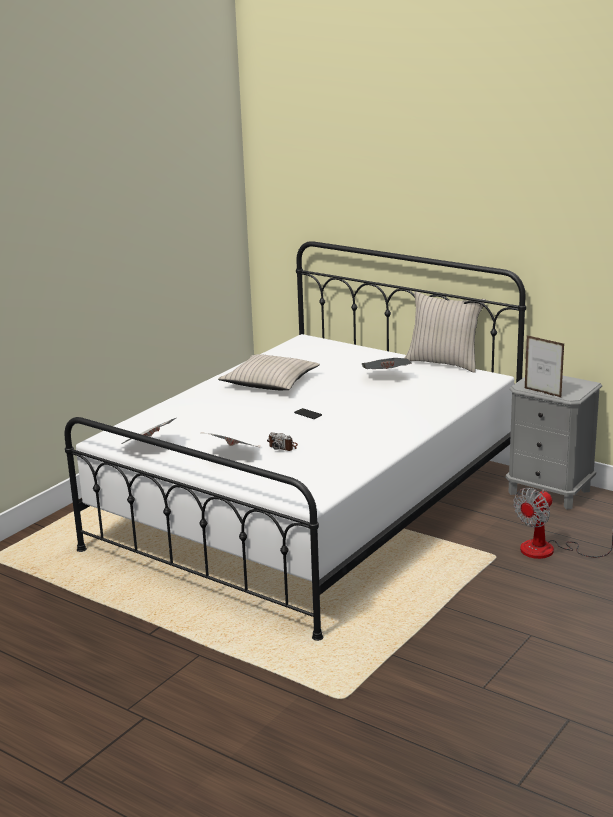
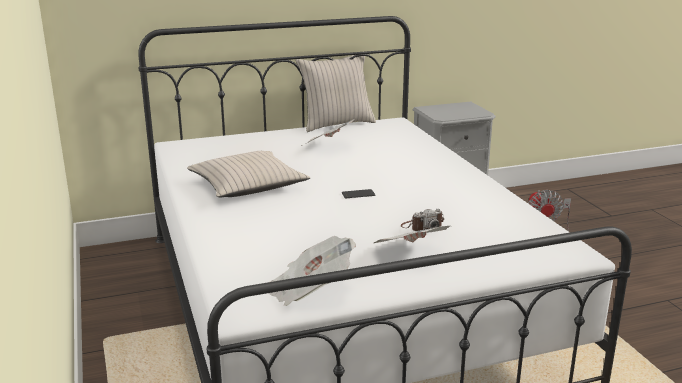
camera: 55 degrees left, 0 degrees up
(542, 393) = (464, 117): picture frame -> none

